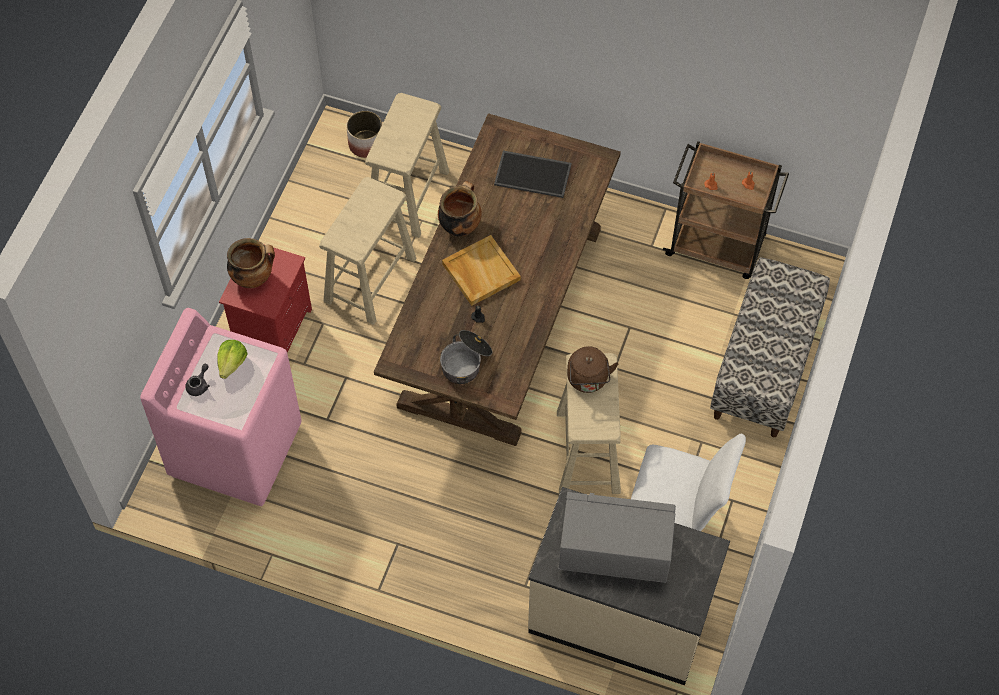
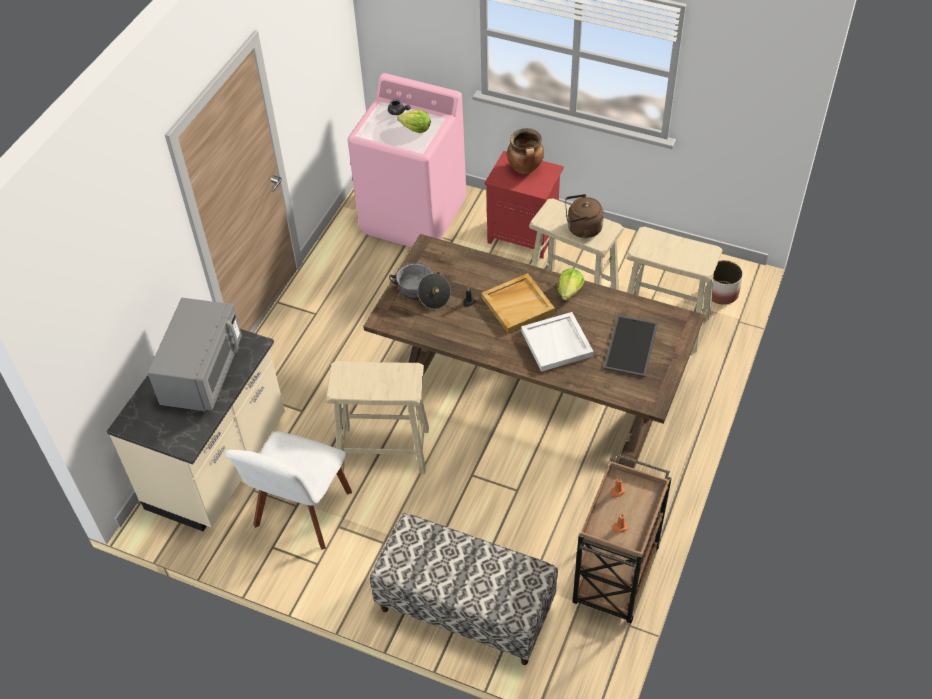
camera: 95 degrees right, 10 degrees down
(460, 226) = (569, 291): cooking pot -> lettuce
(532, 236) = (557, 344): none -> white tray
(588, 380) = (391, 377): brown kettle -> brown kettle (582, 229)

